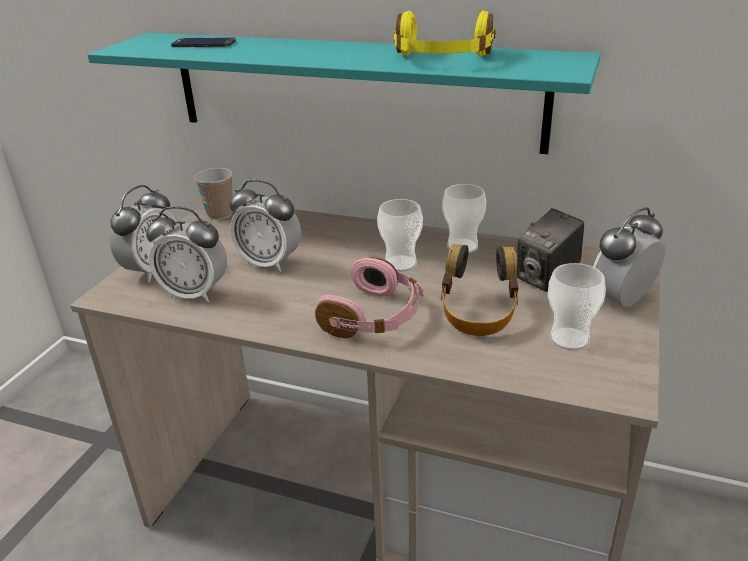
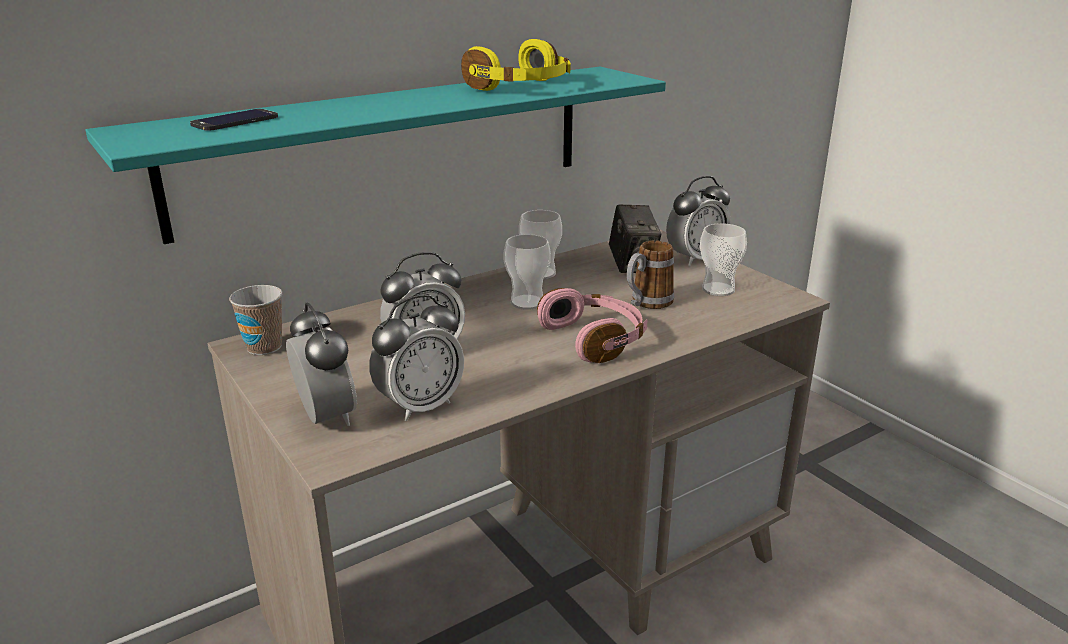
camera: 55 degrees left, 5 degrees down
(478, 314) = (646, 303): headphones -> mug
(621, 301) = (695, 259): alarm clock -> alarm clock turned 120 degrees counterclockwise

